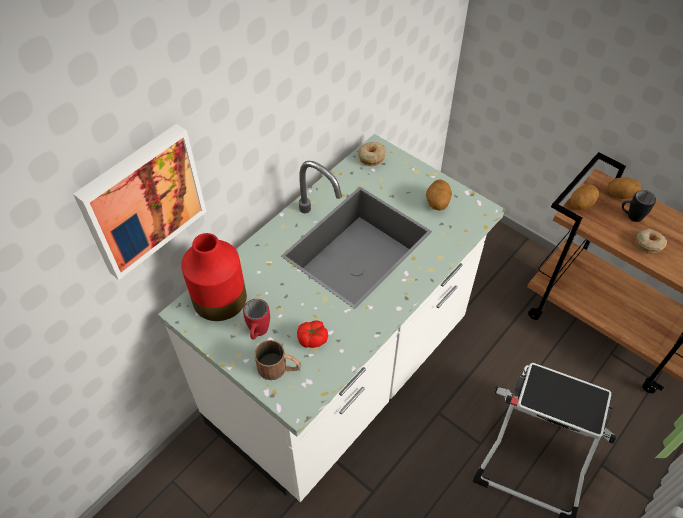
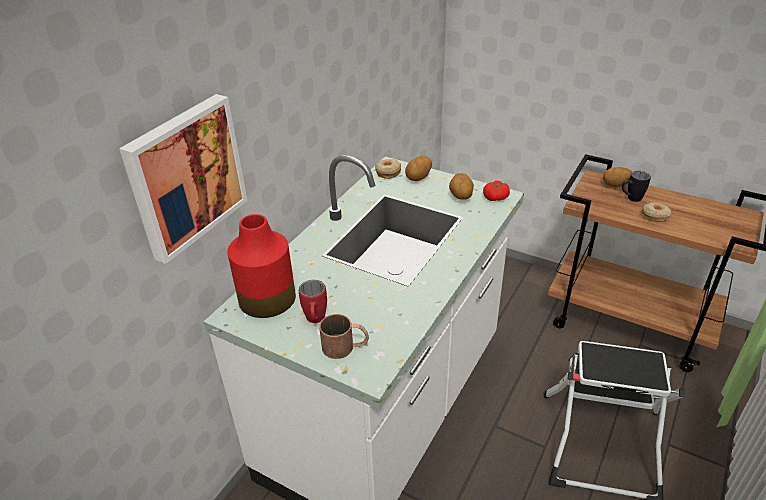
camera: 10 degrees left, 15 degrees down
(312, 339) = (373, 316): tomato -> tomato (495, 197)
(581, 205) = (584, 196): potato -> potato (418, 178)

